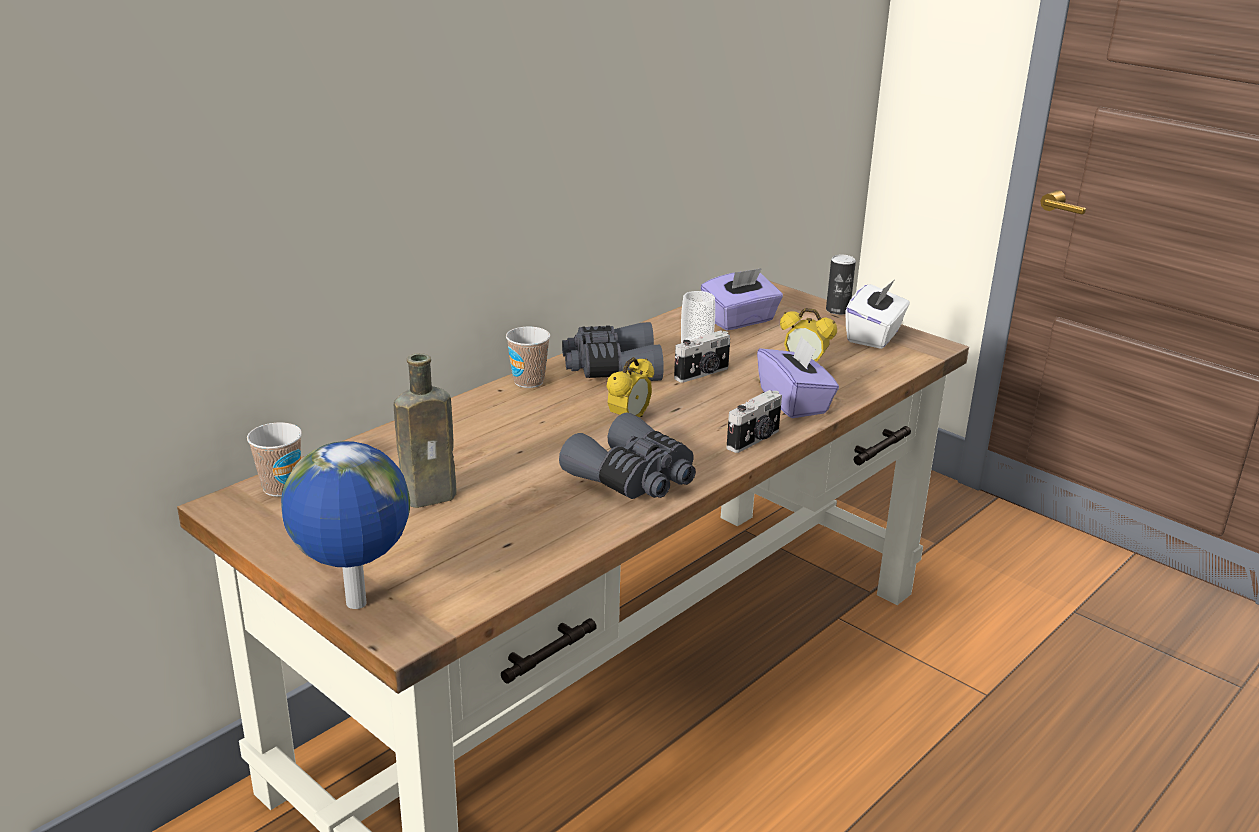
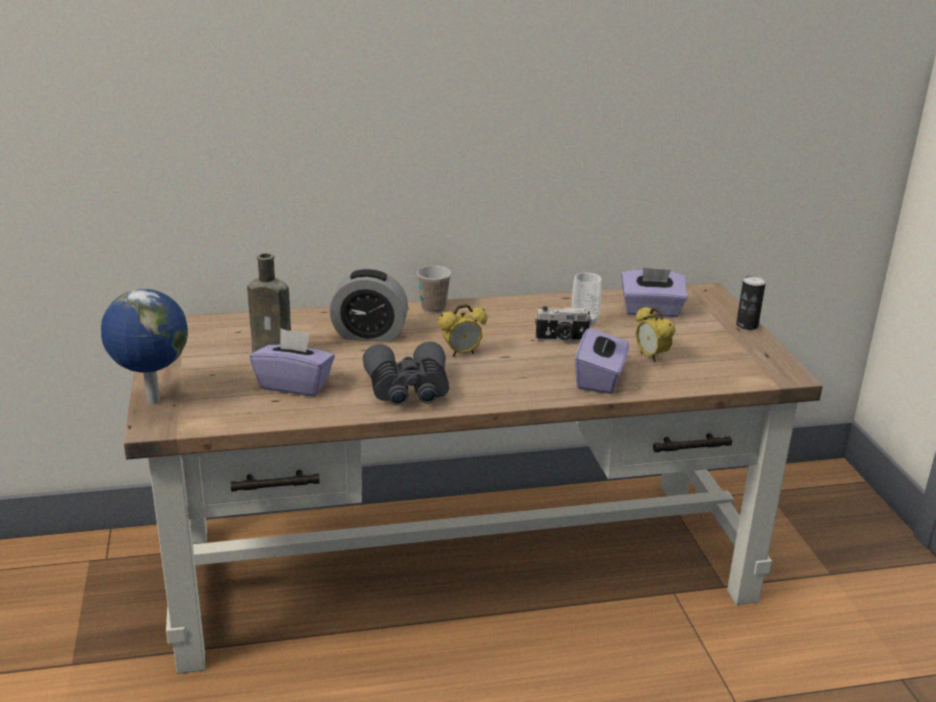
camera: 35 degrees right, 0 degrees up
(281, 487) = (203, 325): cup -> none
(502, 432) = (369, 335): none -> alarm clock
(503, 518) = (294, 385): none -> purple tissue box
(611, 368) = (502, 316): grey binoculars -> none
(755, 440) = (529, 394): camera -> none
(874, 336) = (747, 353): white tissue box -> none

